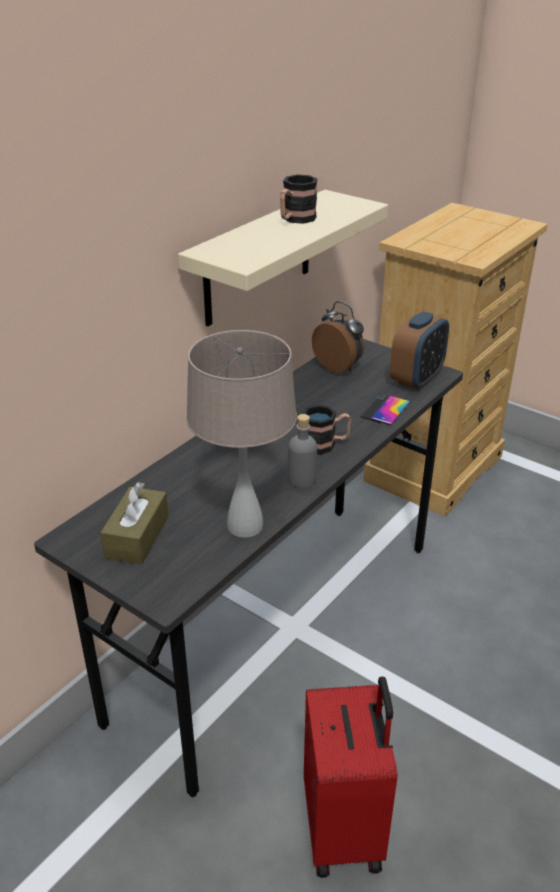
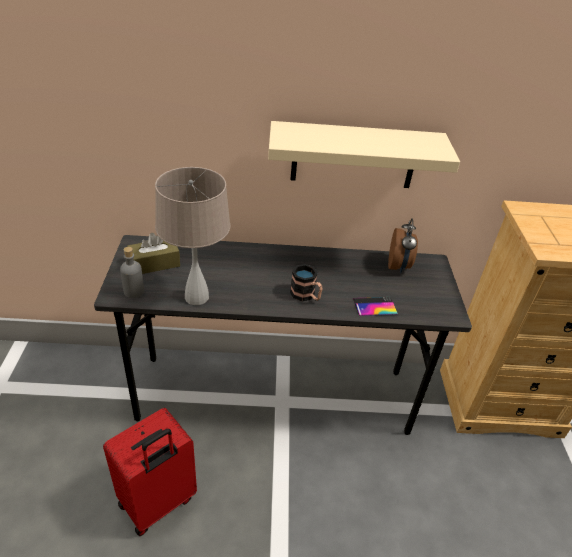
camera: 50 degrees right, 5 degrees up
(295, 220) = (375, 138): mug -> none
(302, 480) = (260, 301): grey bottle -> grey bottle (134, 291)
(416, 379) = (431, 307): alarm clock -> none

